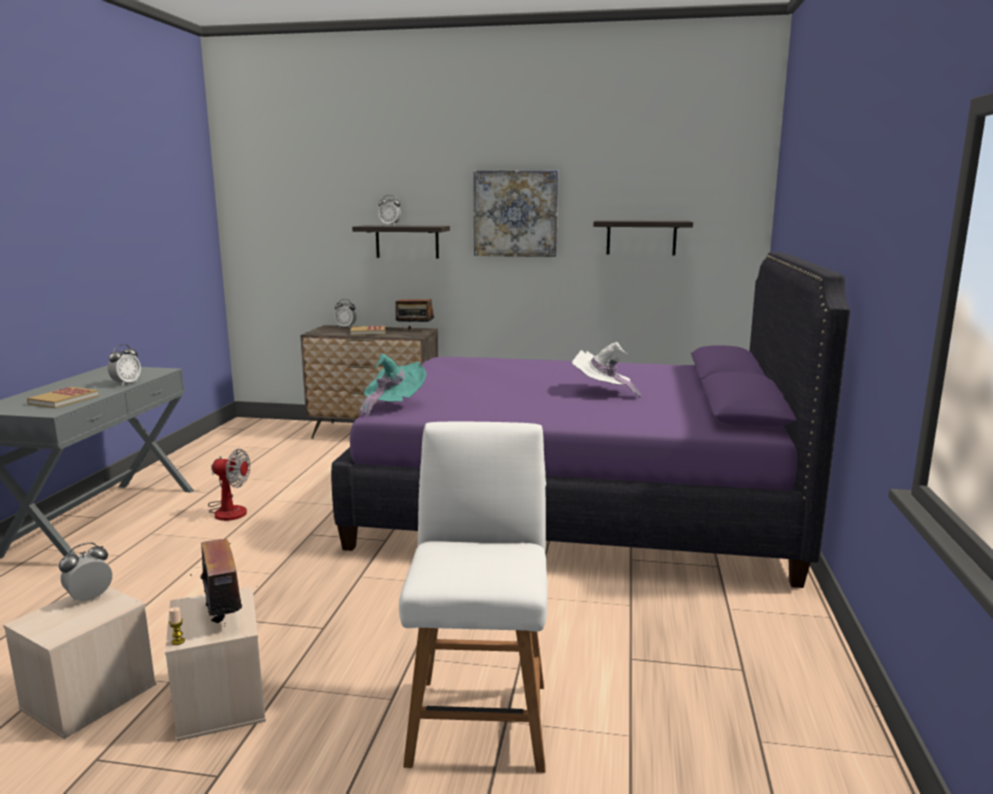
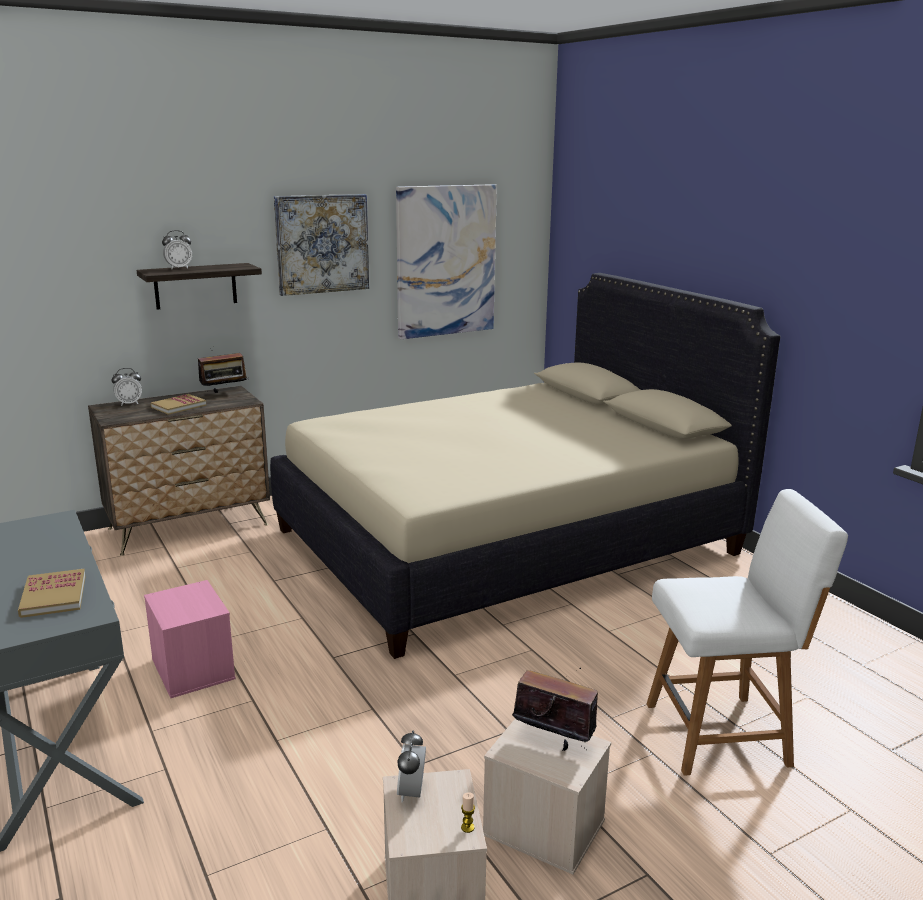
camera: 40 degrees left, 5 degrees up
(126, 383) = (66, 549): alarm clock -> none
(178, 641) = (570, 779): candle -> candle (467, 827)
(228, 510) = (191, 668): fan -> pink storage box
(392, 406) = (408, 492): turquoise hat -> none
(479, 718) = (722, 733): white chair -> white chair turned 120 degrees clockwise
(576, 504) = (506, 541): purple bed -> beige bed
(602, 392) = (539, 430): white hat -> none
(641, 237) = (446, 261): shelf -> picture

